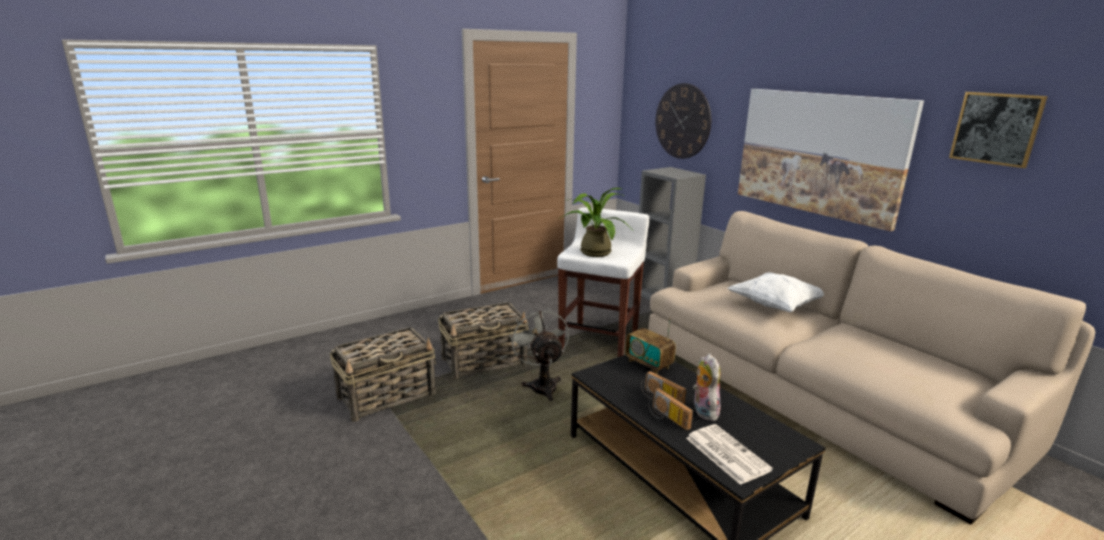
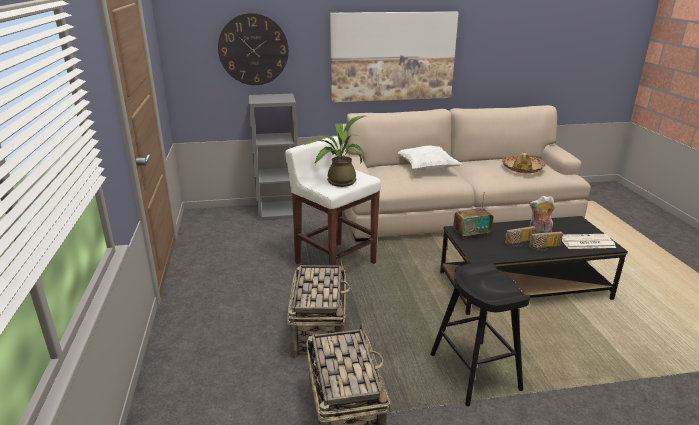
camera: 65 degrees left, 5 degrees up
(473, 456) = (474, 372): none -> black stool
(542, 385) = (384, 309): grey fan -> none
(900, 368) = (522, 169): none -> hat
(996, 128) = (495, 24): picture -> none

